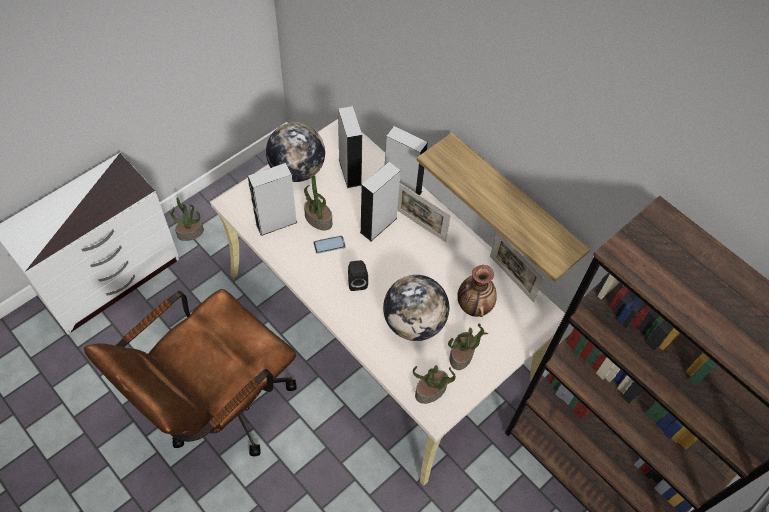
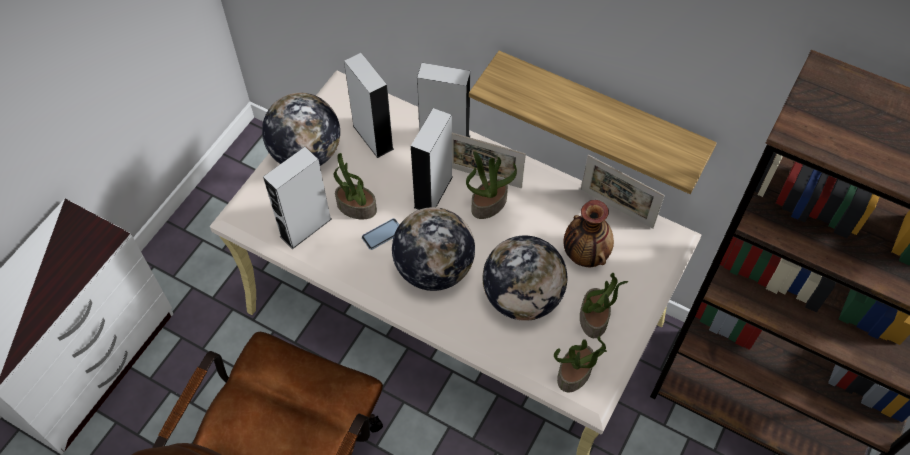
camera: 15 degrees left, 0 degrees up
(190, 232) = (176, 275): potted plant -> potted plant (489, 203)
(357, 281) = (434, 269): black speaker -> globe

